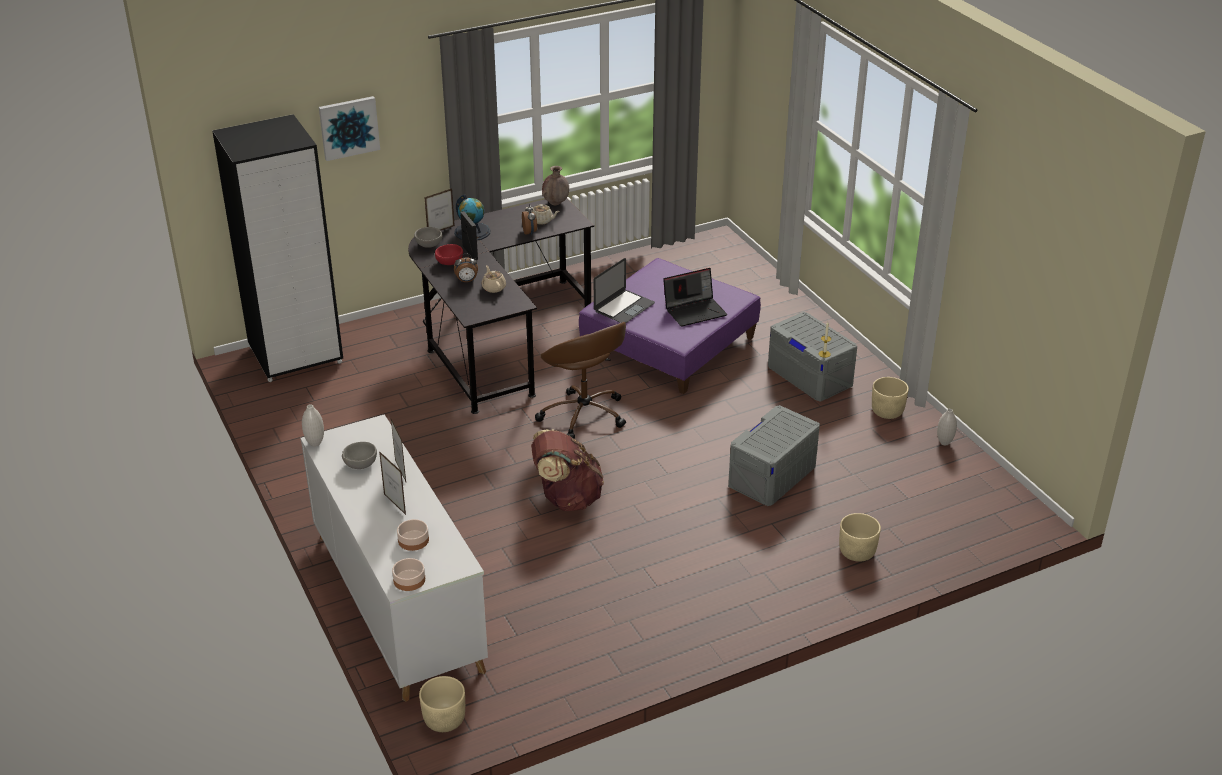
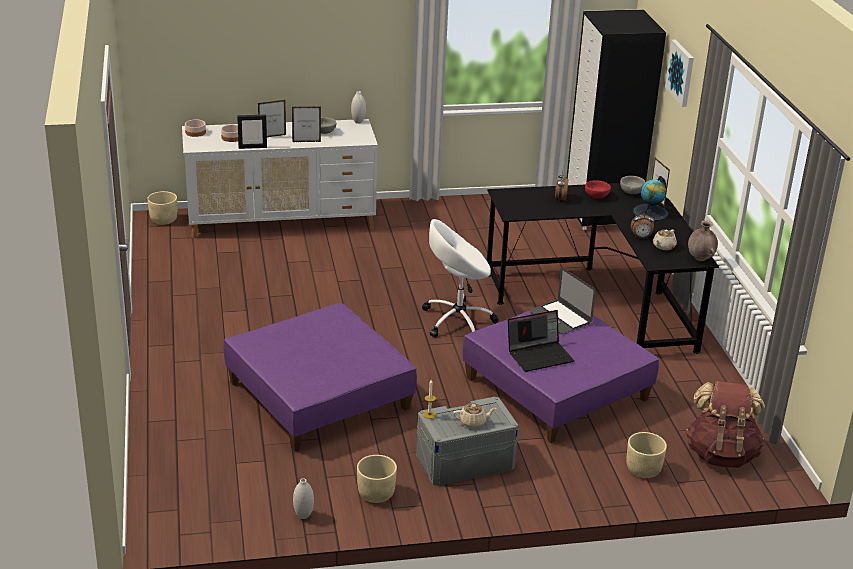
camera: 105 degrees right, 5 degrees down
(469, 252) = (611, 206): picture frame -> picture frame (252, 147)
(493, 288) = (544, 208): beige teapot -> beige teapot (473, 422)
(566, 498) = (349, 294): brown backpack -> brown backpack (721, 454)
(584, 416) = (456, 321): brown office chair -> white office chair
(695, 311) = (540, 355): laptop -> laptop turned 105 degrees counterclockwise
(772, 475) = (318, 396): grey storage box -> purple ottoman
(857, 552) = (188, 412): beige planter -> beige planter (643, 470)

